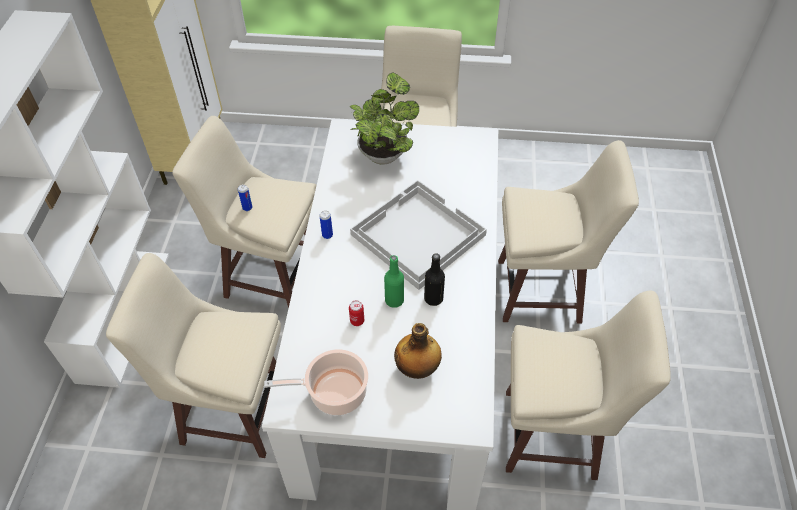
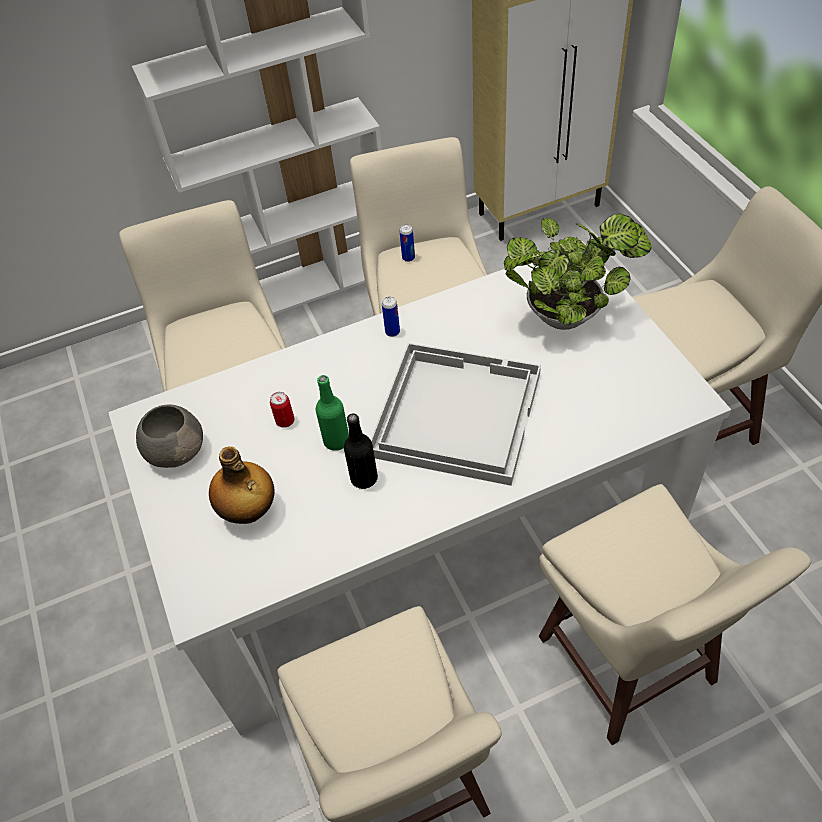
camera: 65 degrees right, 0 degrees up
(334, 393) = (176, 450): cooking pot -> grey bowl

